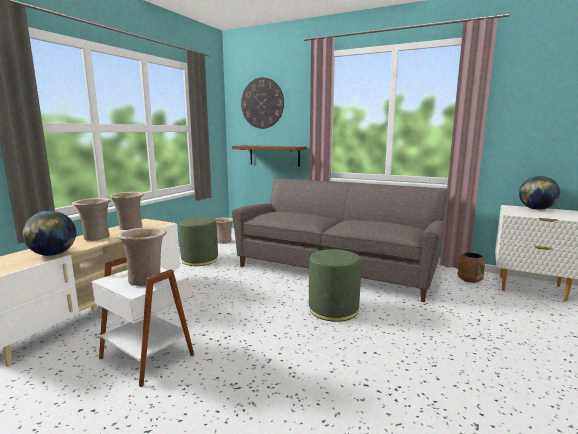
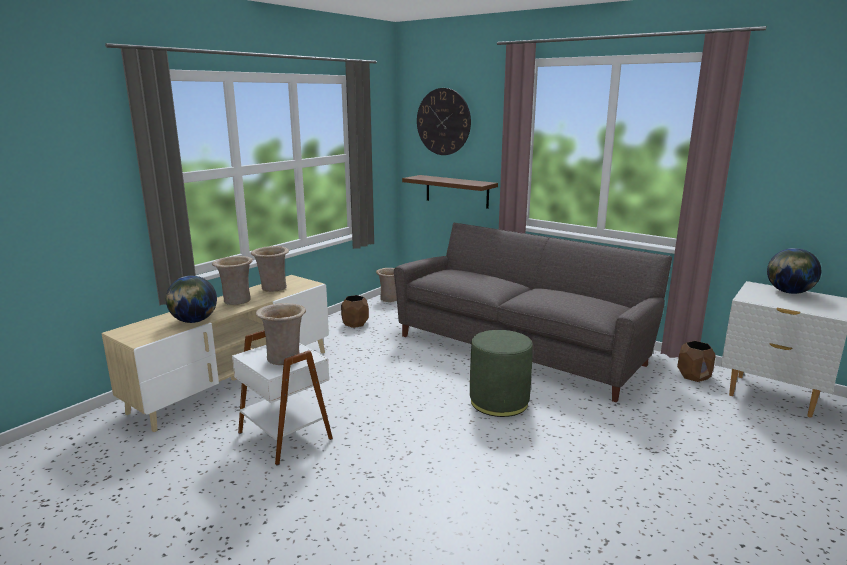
camera: 10 degrees right, 5 degrees up
(199, 260) = (355, 323): green ottoman -> brown planter

